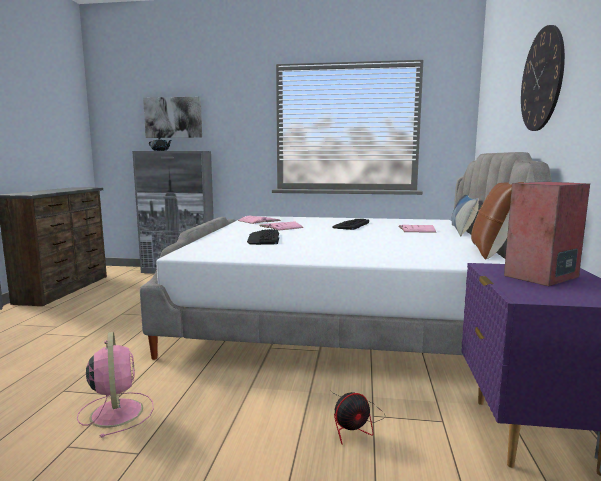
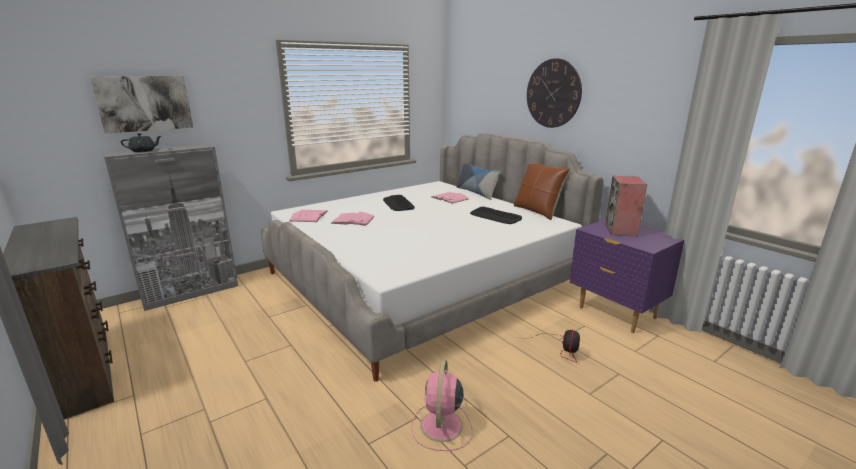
camera: 45 degrees left, 10 degrees up
(116, 411) = (441, 427): pink fan -> pink fan turned 105 degrees counterclockwise
(264, 238) = (384, 238): keyboard -> keyboard (495, 216)

